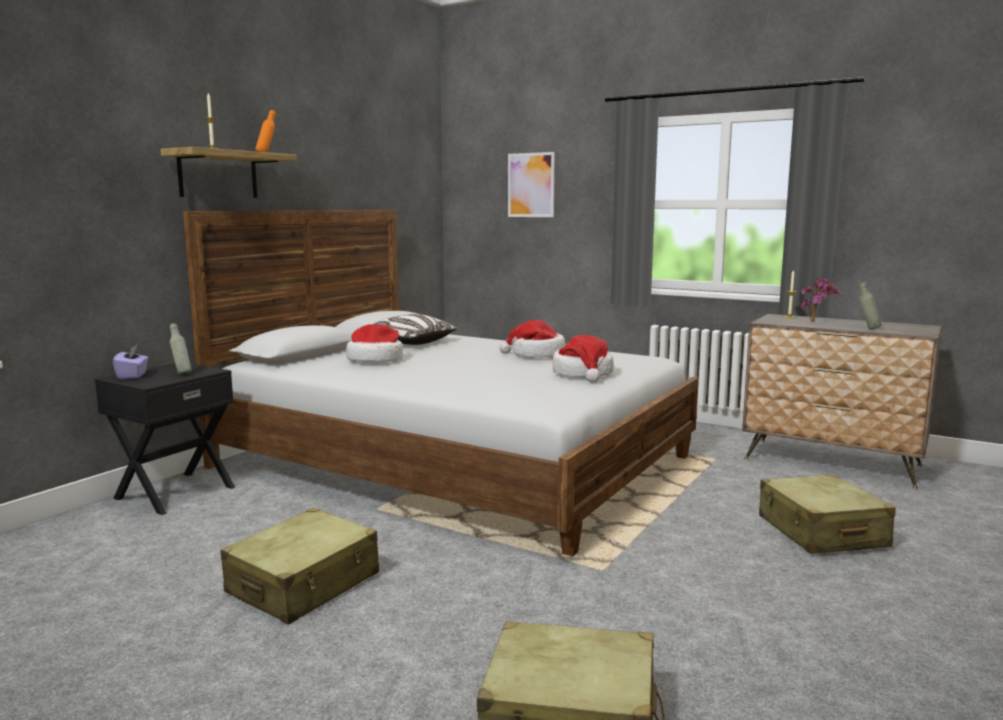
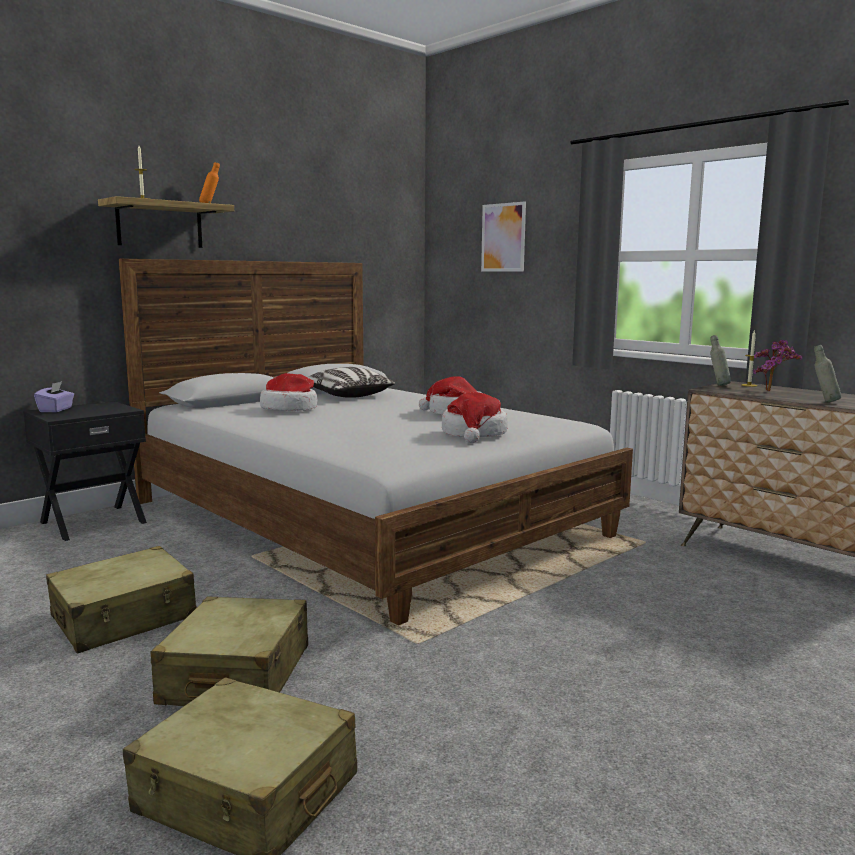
camera: 15 degrees right, 0 degrees up
(181, 373) = (97, 410): grey bottle -> grey bottle (718, 385)
(821, 532) = (705, 635): beige suitcase -> beige suitcase (236, 676)

